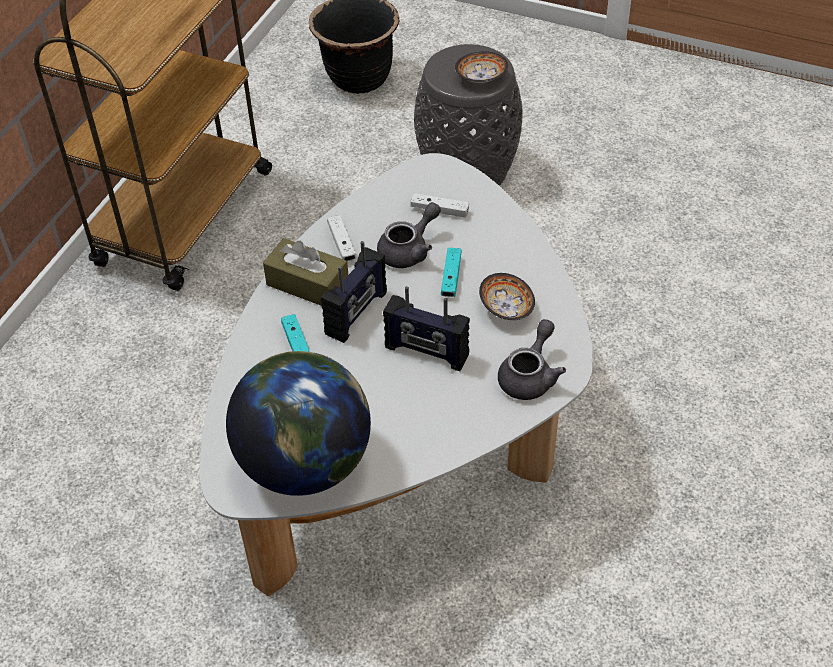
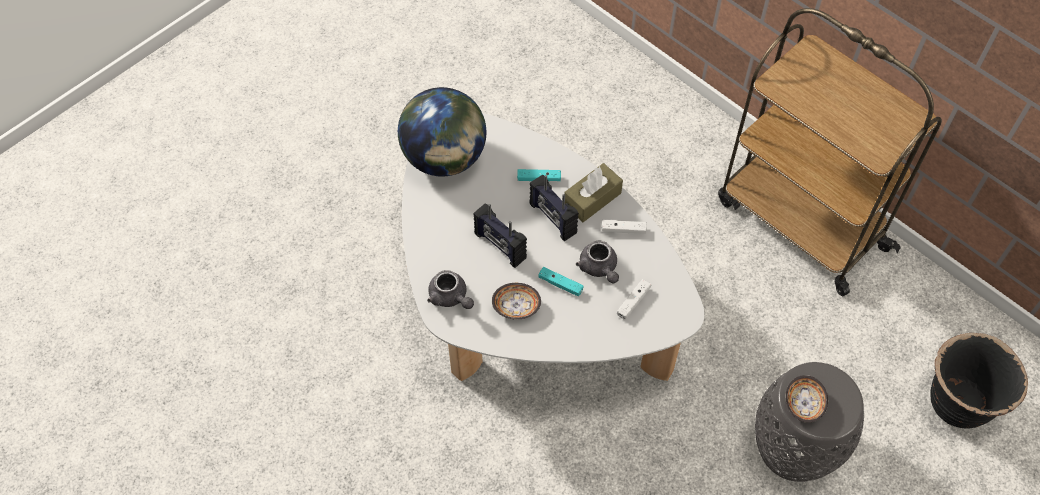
camera: 110 degrees right, 10 degrees up
(426, 352) = (499, 246): radio -> radio turned 90 degrees counterclockwise

